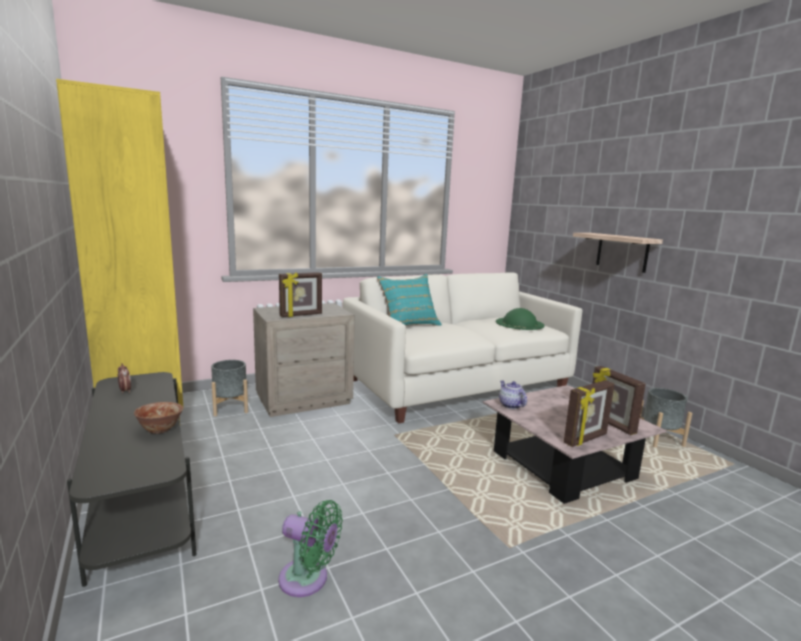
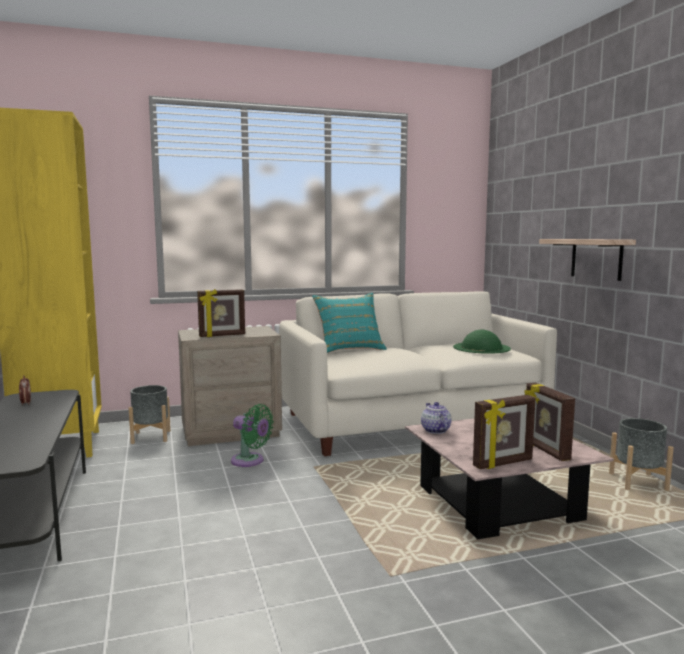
camera: 10 degrees right, 5 degrees down
(160, 429) = (39, 433): bowl -> none
(308, 580) = (160, 589): green fan -> green fan (250, 461)

